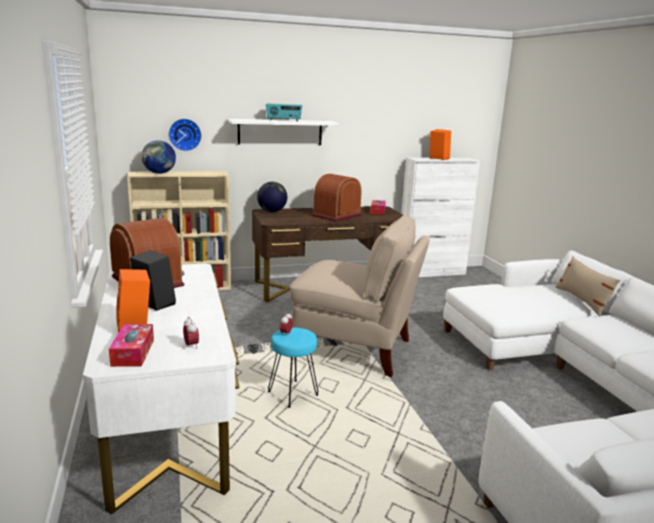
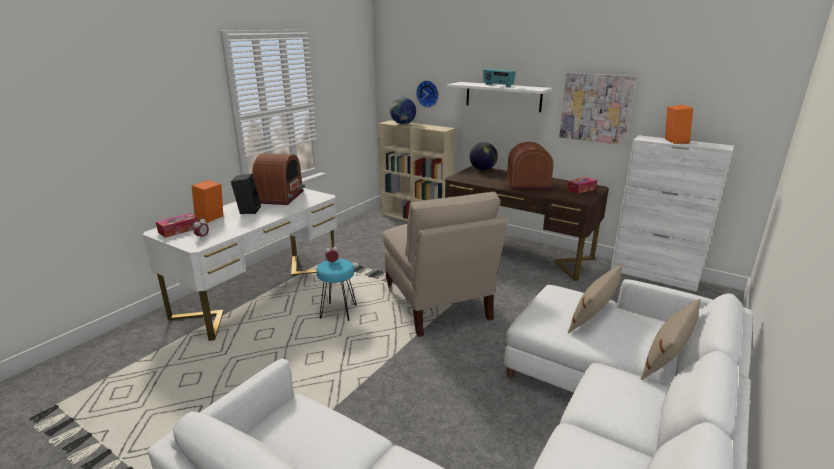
camera: 50 degrees right, 5 degrees up
(370, 137) = (595, 108): none -> picture
(514, 294) = (593, 315): none -> beige pillow

